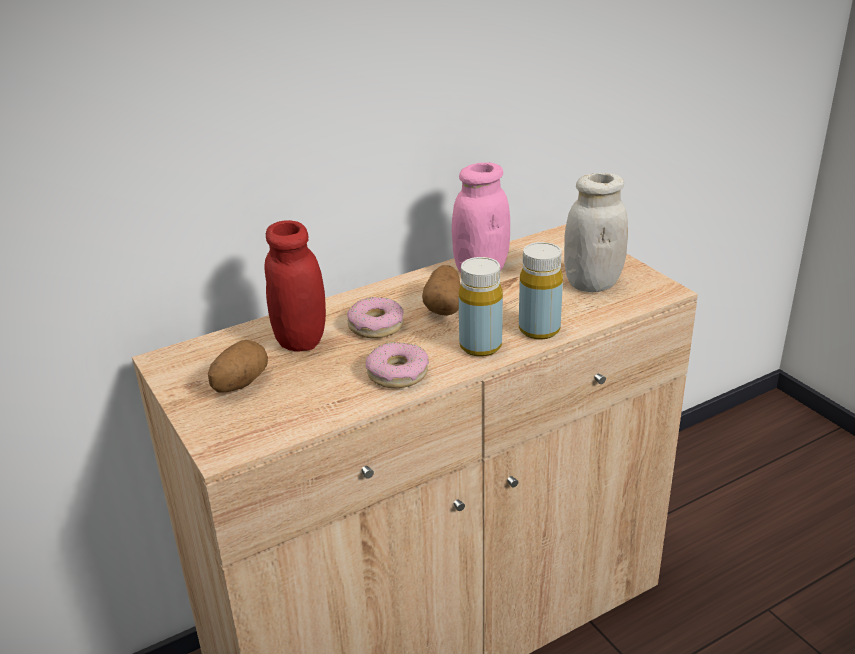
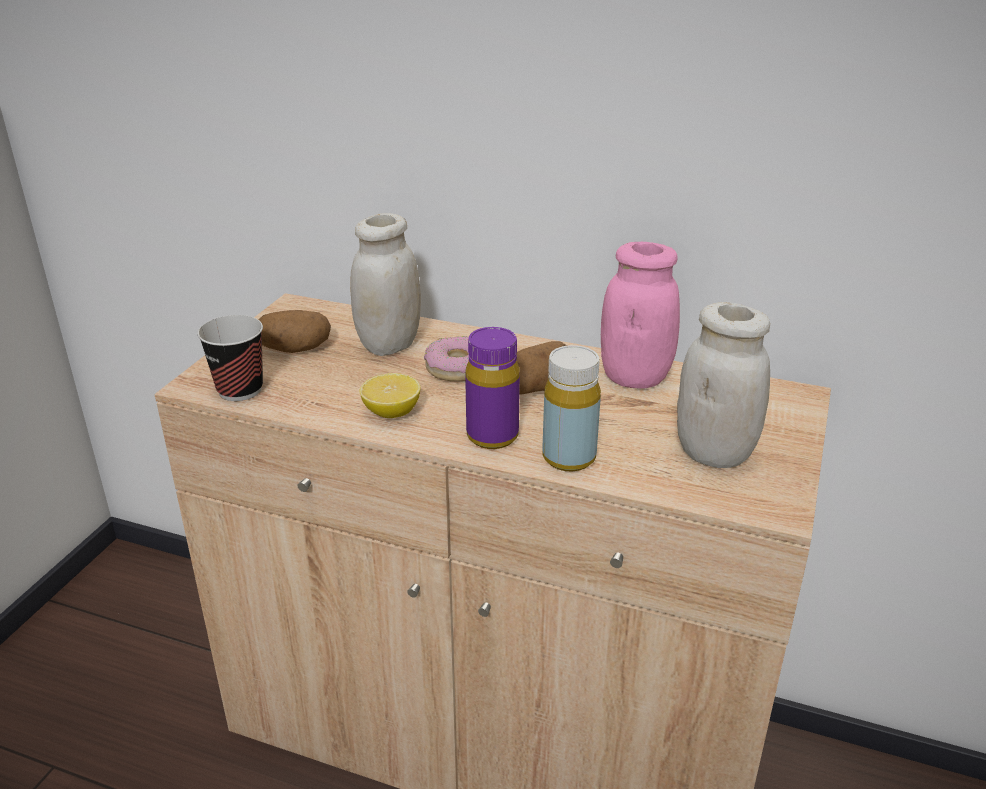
camera: 50 degrees right, 0 degrees up
(266, 430) = (240, 390): none -> cup
(300, 340) = (389, 345): red jar -> white jar
(397, 373) = (391, 412): donut -> lemon
(480, 346) = (492, 436): yellow bottle -> purple bottle

